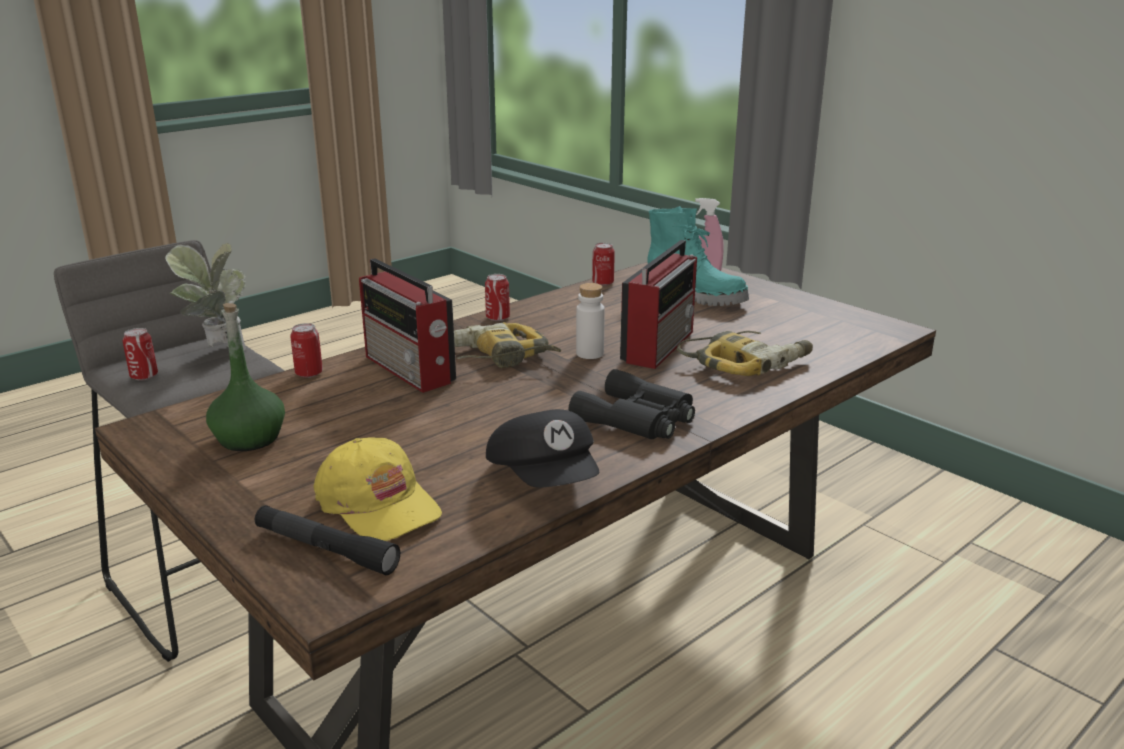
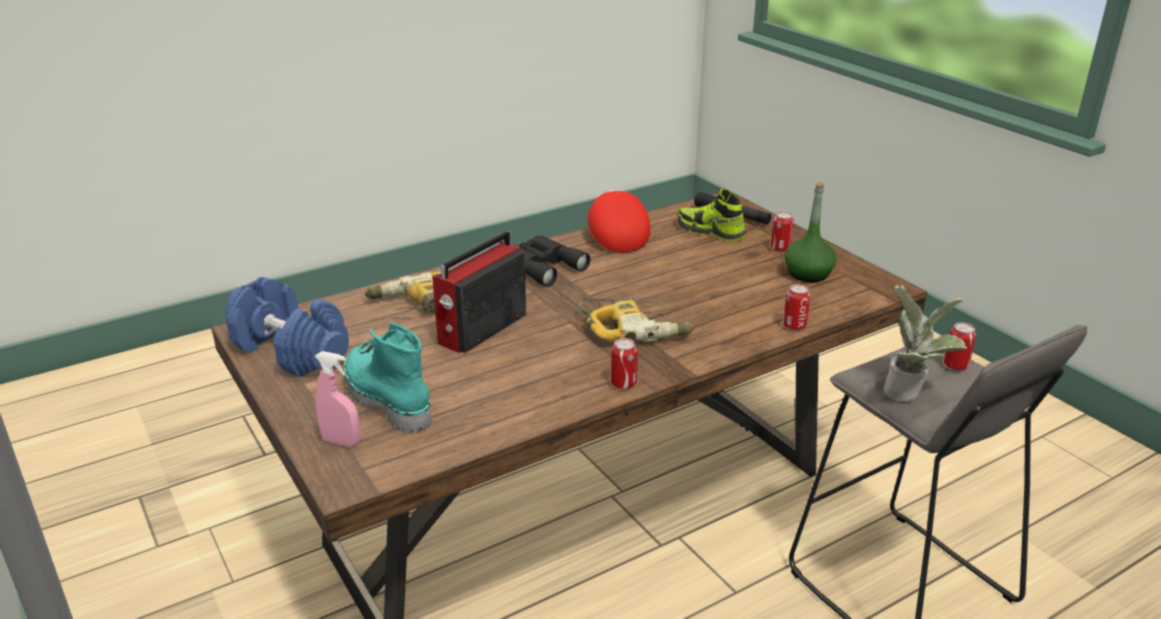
camera: 170 degrees left, 5 degrees up
(379, 504) = (710, 231): yellow cap -> shoe
(410, 370) = (707, 322): radio -> none
(546, 479) = (615, 236): black cap -> red cap
(589, 353) = (548, 326): white bottle -> none
(603, 283) = (479, 440): can -> can (780, 248)
(825, 318) = (291, 350): none -> blue dumbbell

